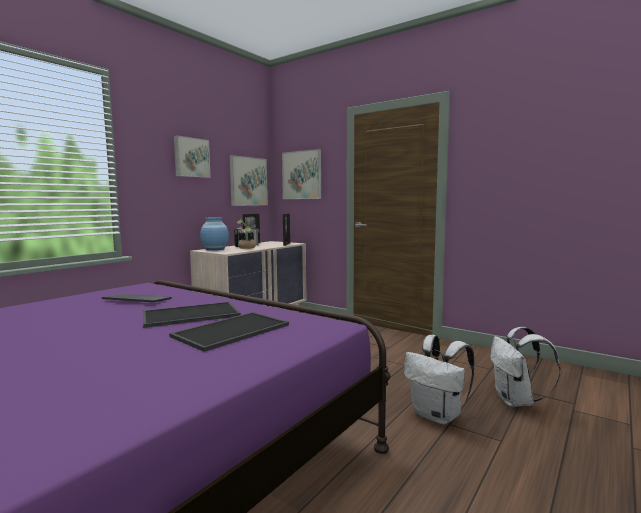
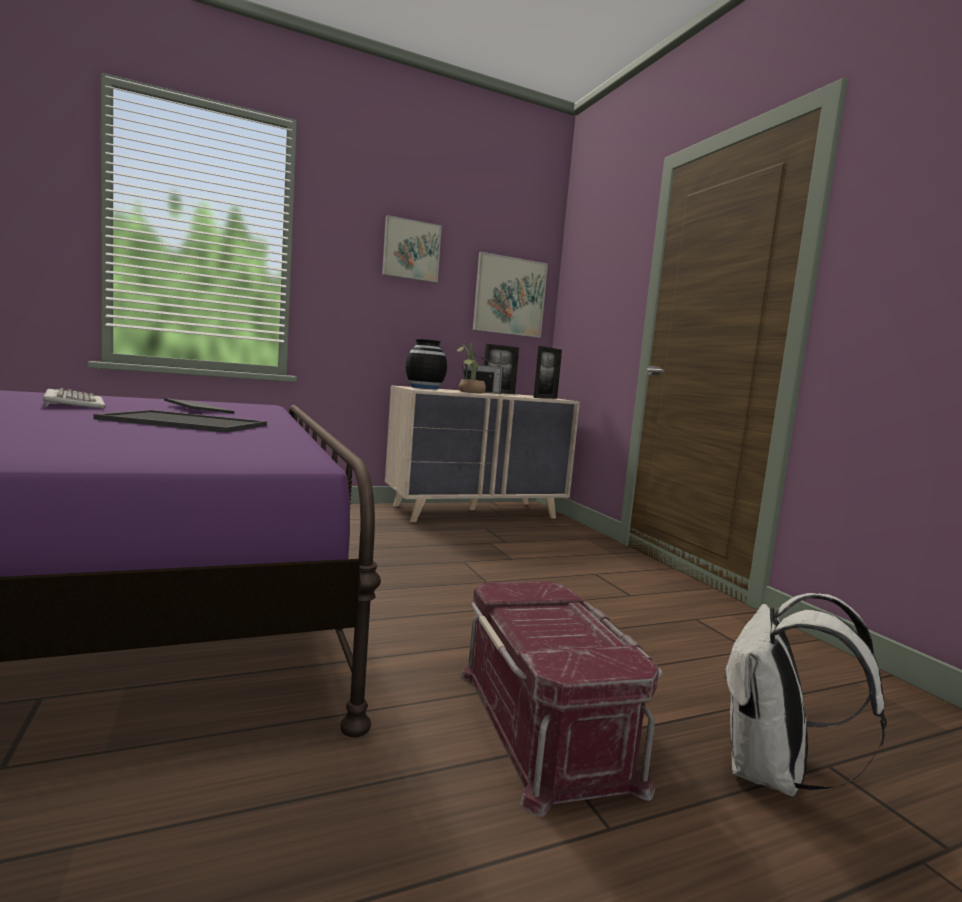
camera: 30 degrees right, 0 degrees up
(59, 318) = (73, 404): none -> keyboard
(215, 249) = (425, 388): blue vase -> black vase
(231, 330) = (155, 436): tray -> none
(302, 175) = (591, 287): picture -> none
(438, 415) = (547, 724): white backpack -> red storage box

